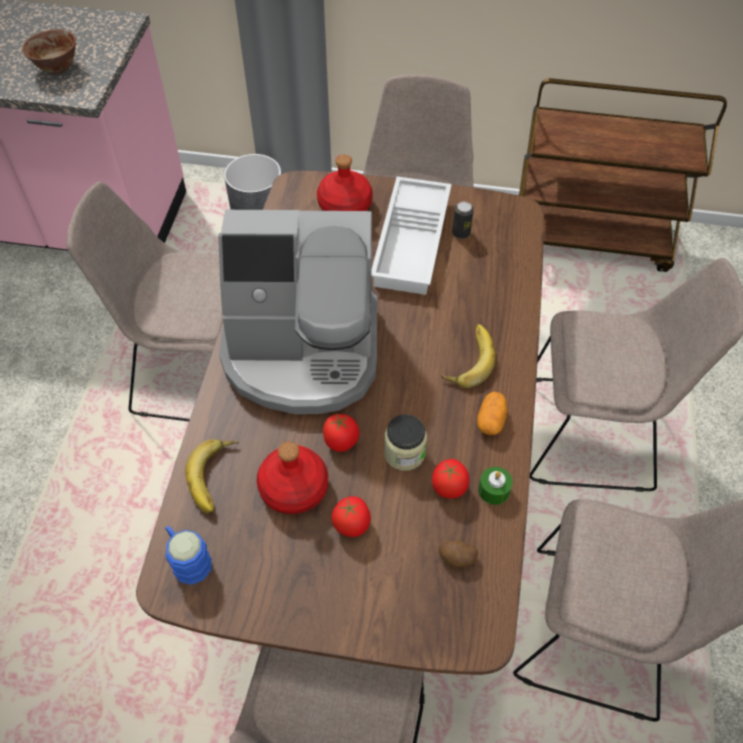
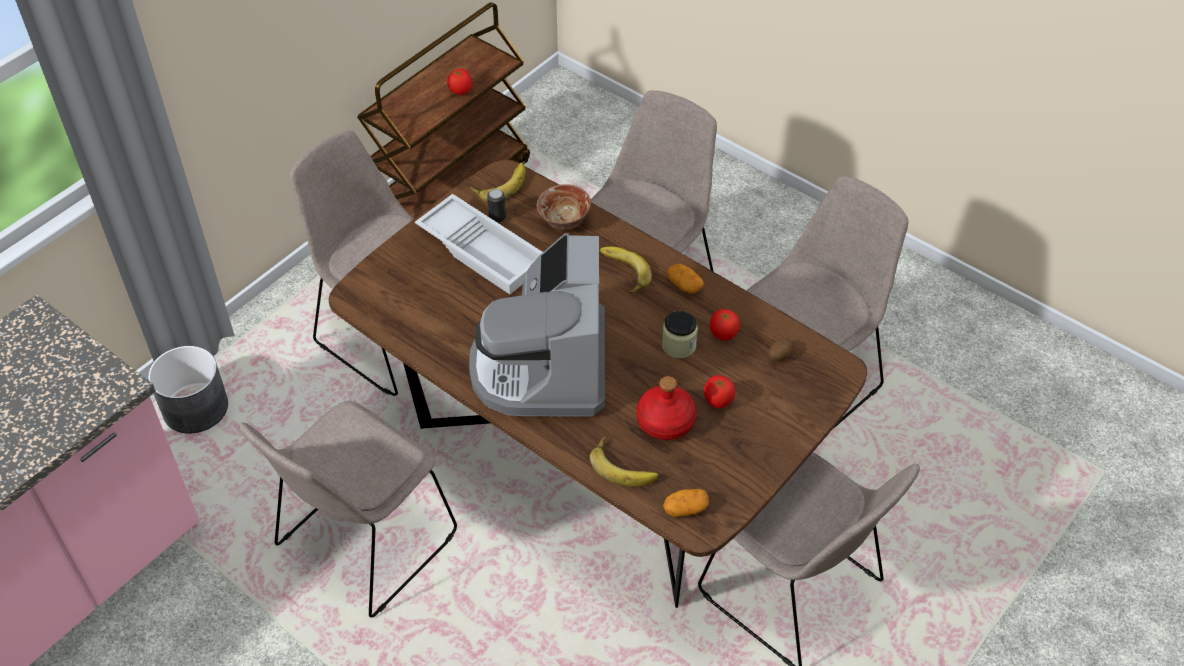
camera: 60 degrees left, 5 degrees down
(57, 67) = (54, 394): bowl -> bowl (564, 222)
(187, 559) = (685, 509): blue mug -> potato
(302, 352) = (542, 365): coffee machine -> coffee machine turned 150 degrees clockwise
(341, 441) = (644, 377): tomato -> tomato (460, 91)
(344, 206) = (406, 274): red bottle -> none
(494, 490) = (741, 311): green candle -> none
(504, 215) = (500, 184): none -> banana

